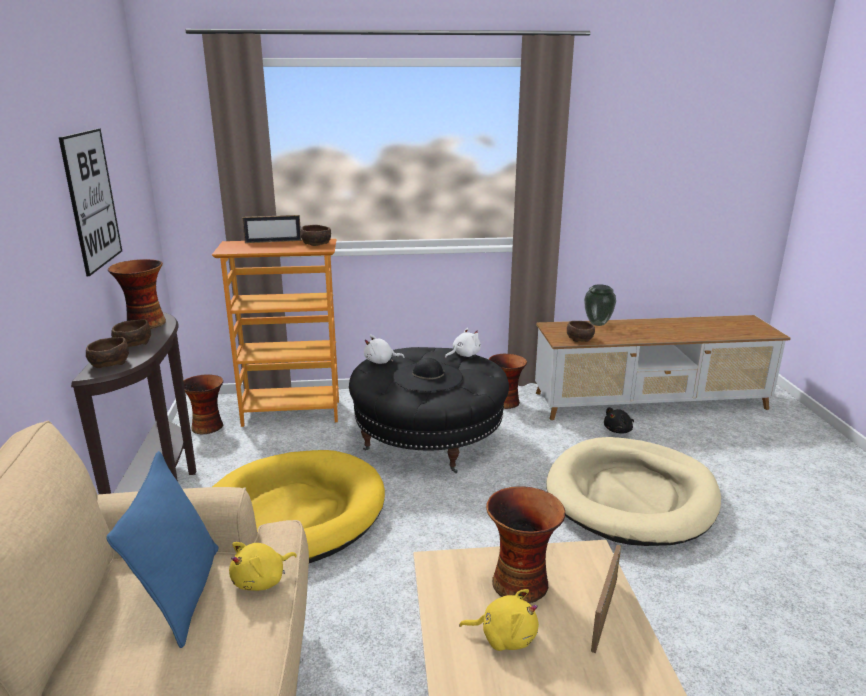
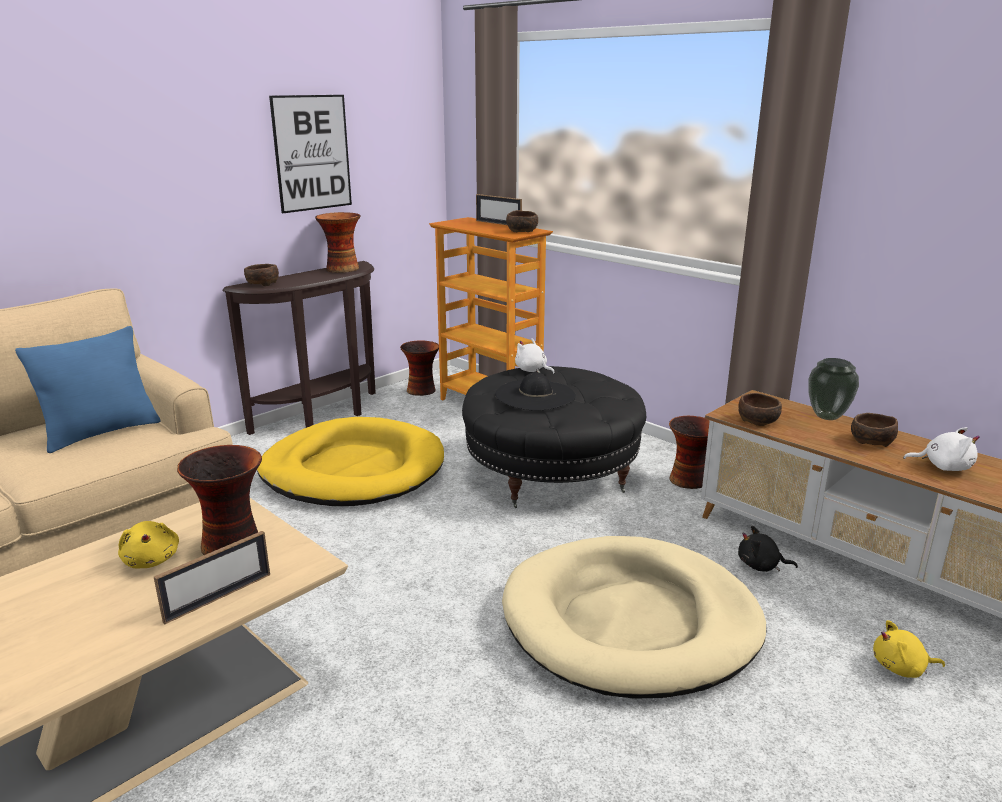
camera: 50 degrees right, 0 degrees up
(132, 344) = (302, 277): brown bowl -> brown bowl (870, 441)
(262, 580) = (137, 448): yellow plush toy -> yellow plush toy (901, 668)
(464, 355) = (617, 393): white plush toy -> white plush toy (943, 467)
(604, 615) = (218, 597): picture frame -> picture frame turned 150 degrees clockwise

